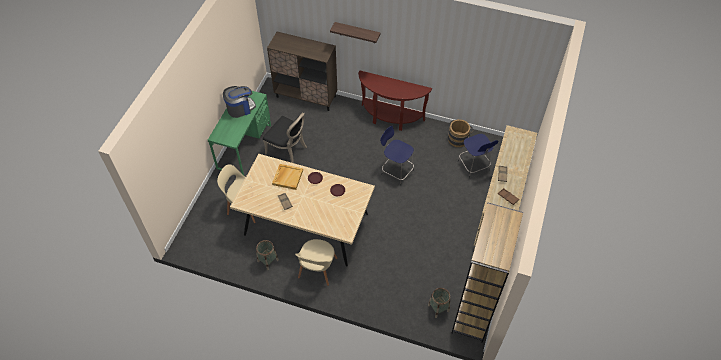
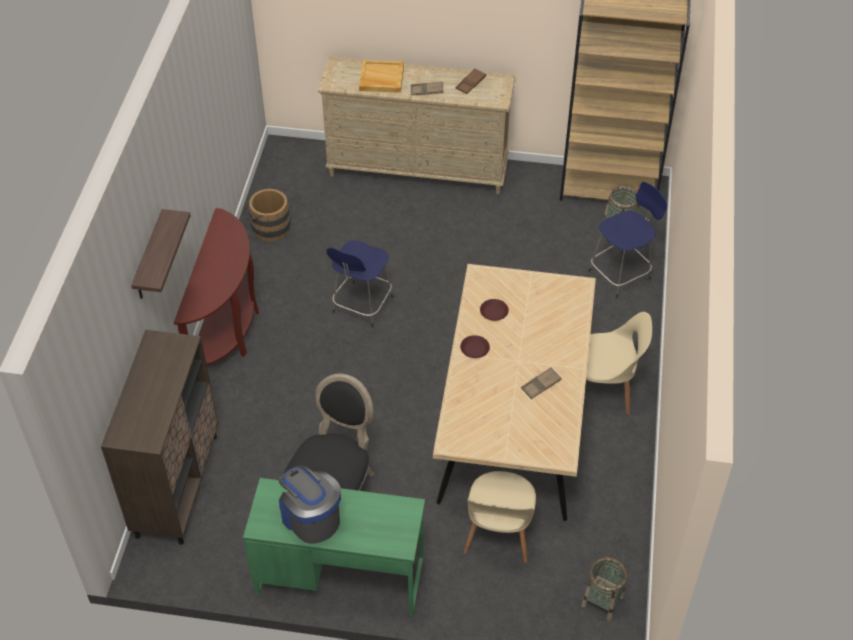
camera: 100 degrees left, 5 degrees down
(268, 261) = (609, 468): basket -> basket (602, 601)
(287, 177) = (481, 392): beige tray -> beige tray (381, 78)
(474, 166) = (330, 204): blue stool -> blue stool (621, 274)

